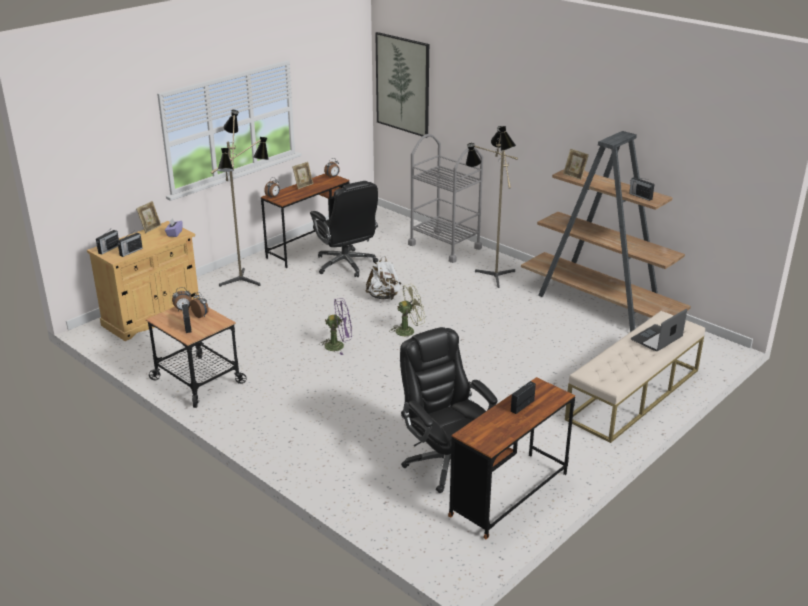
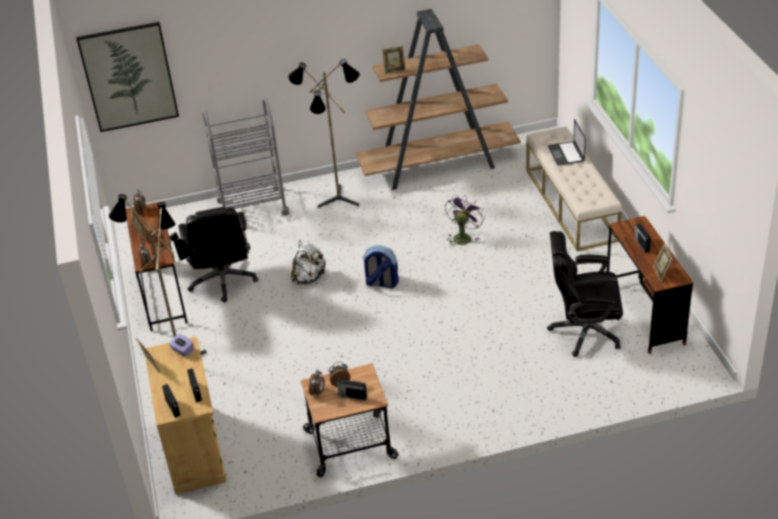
camera: 55 degrees left, 10 degrees up
(339, 345) = (368, 334): purple fan -> purple fan (463, 236)
(346, 264) = (223, 280): black office chair -> black office chair turned 75 degrees clockwise
(409, 330) = (381, 283): green fan -> backpack
(486, 431) = (661, 273): none -> picture frame
(640, 196) = (463, 57): radio -> none

